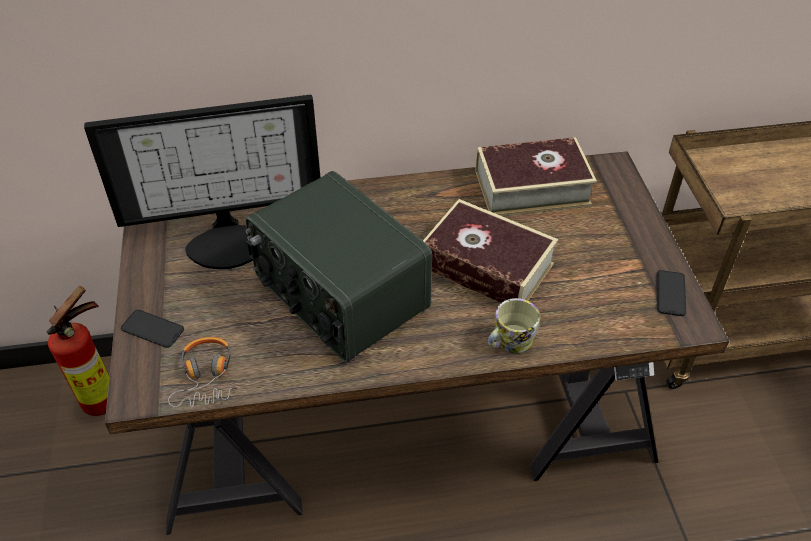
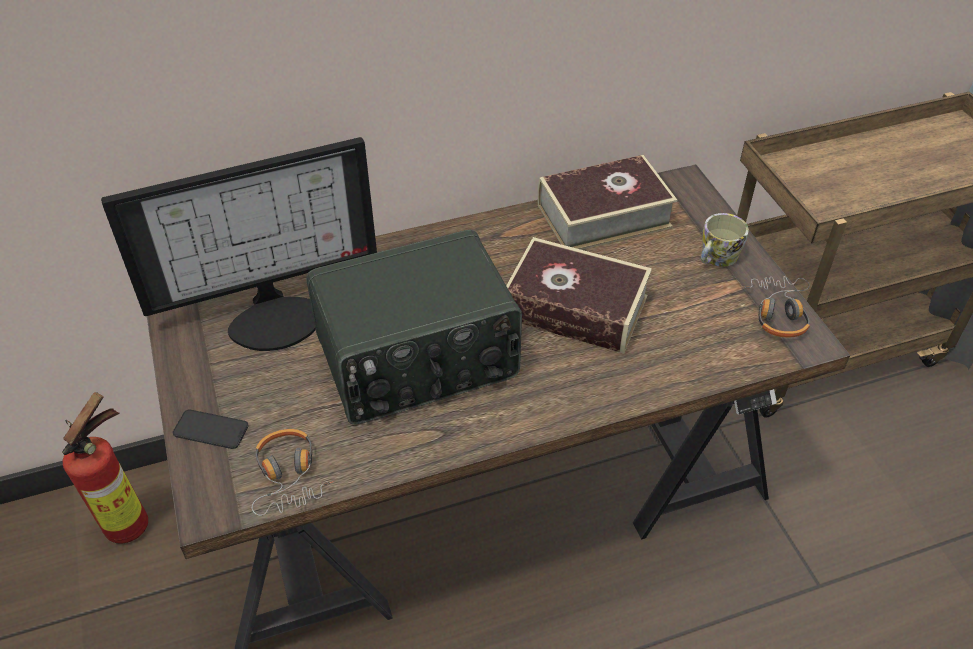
camera: 10 degrees left, 0 degrees up
(339, 294) = (418, 360): radio -> radio turned 60 degrees counterclockwise
(509, 342) = (620, 388): mug -> mug (716, 258)
(670, 293) = (778, 312): phone -> headphones

